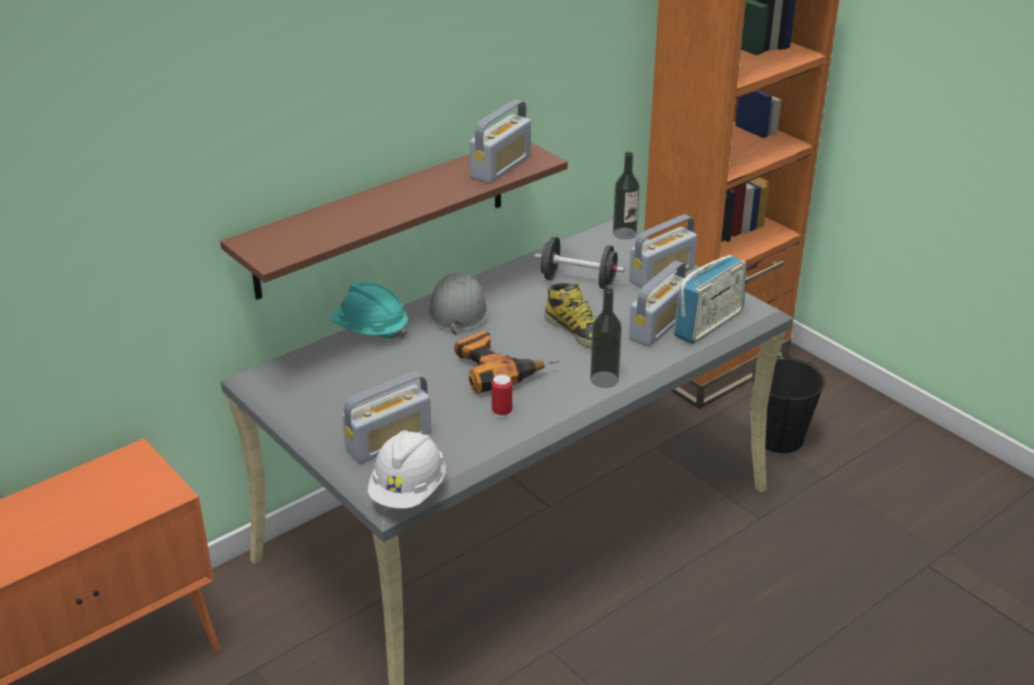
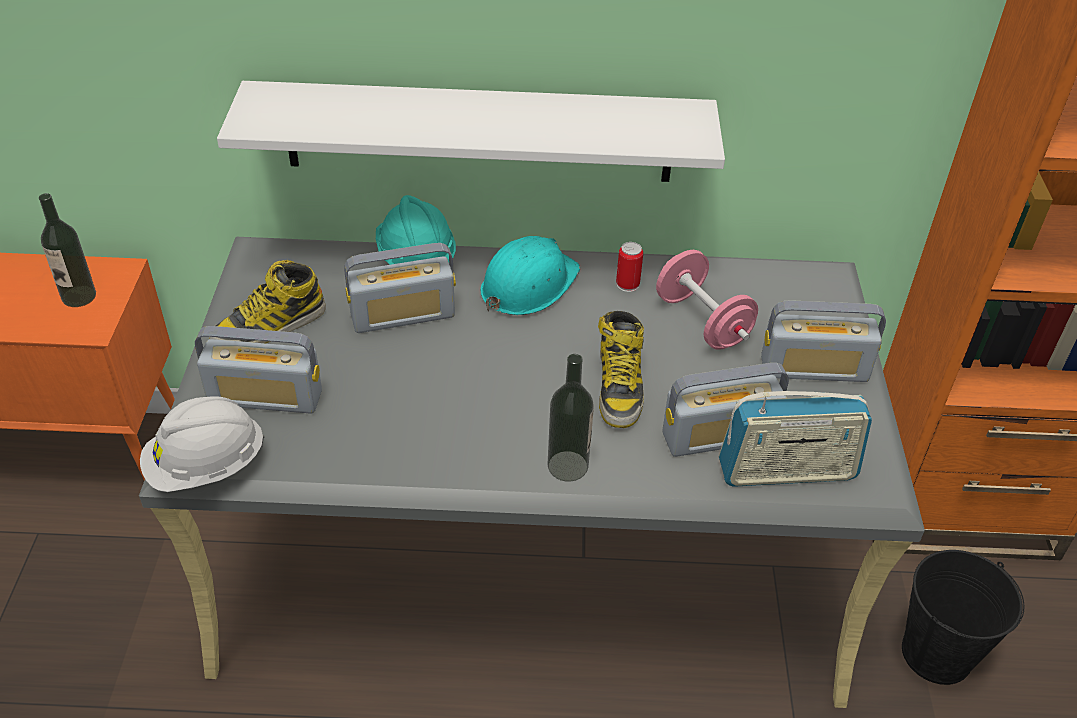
camera: 40 degrees right, 10 degrees up
(332, 409) = (270, 326): none -> boot
(382, 217) = (479, 132): brown shelf -> white shelf
(458, 310) = (528, 284): grey hard hat -> turquoise hard hat
(498, 369) = (475, 380): power drill -> none
(501, 167) = (634, 129): radio -> radio (403, 315)
(502, 411) = (411, 434): can -> can (627, 284)
(578, 281) = (702, 321): black dumbbell -> pink dumbbell
(624, 233) = (837, 289): bottle -> bottle (79, 296)

